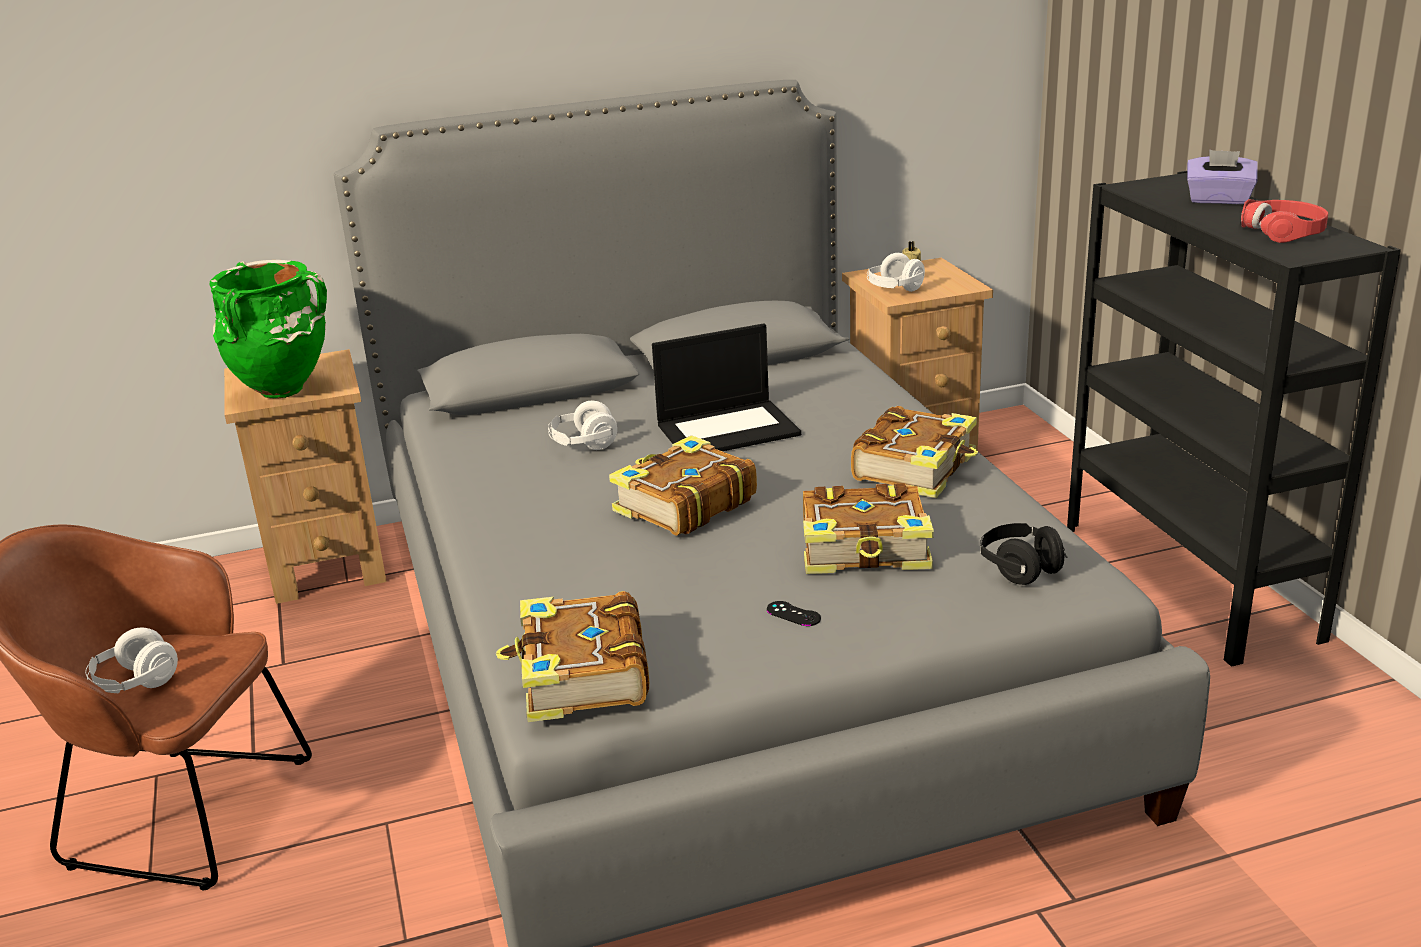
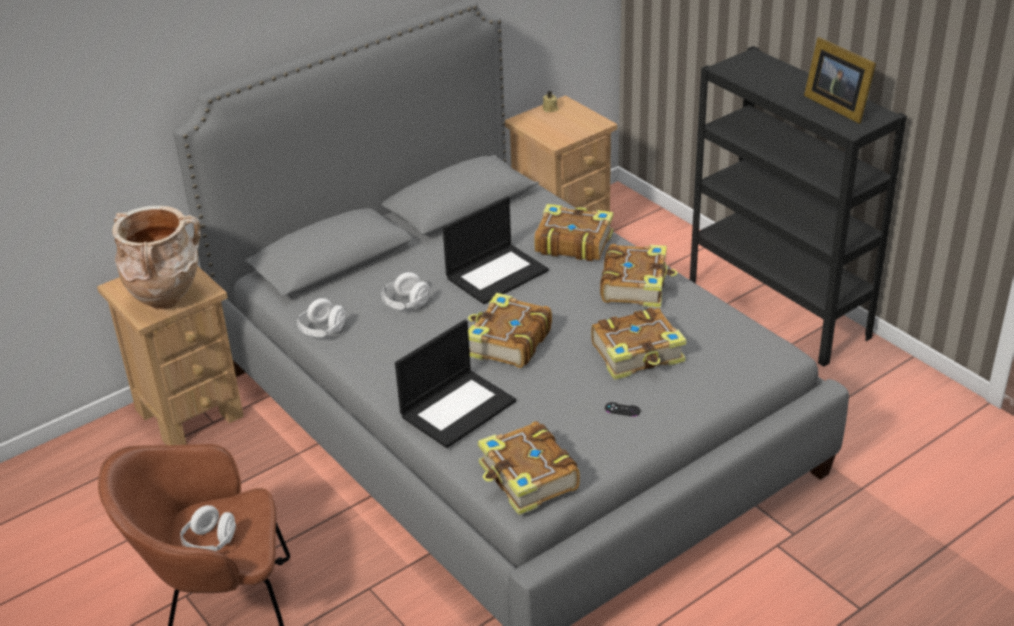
camera: 20 degrees left, 10 degrees up
(284, 392) = (167, 301): green vase -> beige vase
(553, 568) = (458, 407): none -> laptop
(857, 410) = (572, 242): none -> book
(894, 290) = (550, 133): white headphones -> white headphones (322, 331)
(1020, 569) = (733, 351): black headphones -> none
(1218, 200) = (785, 76): purple tissue box -> none
(1284, 231) = (836, 105): red headphones -> picture frame

